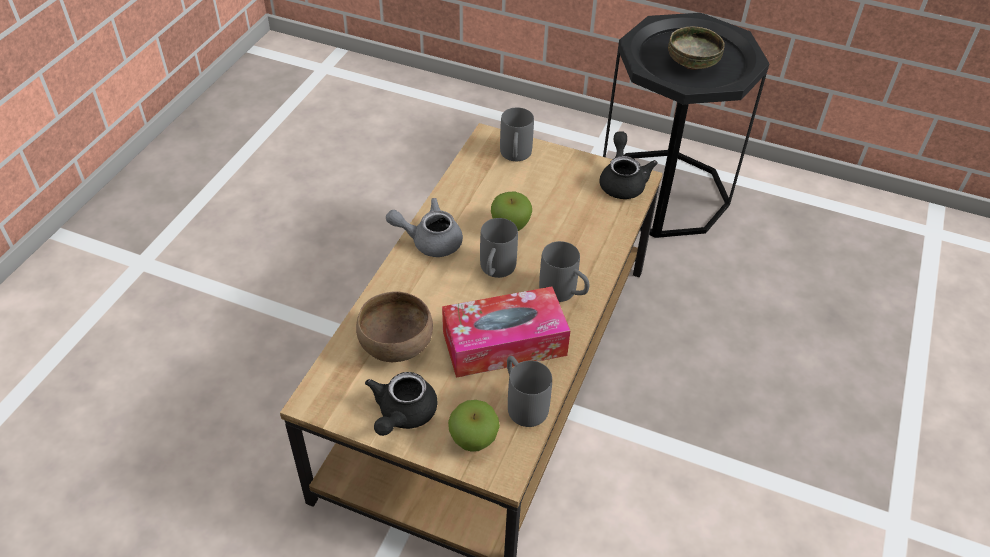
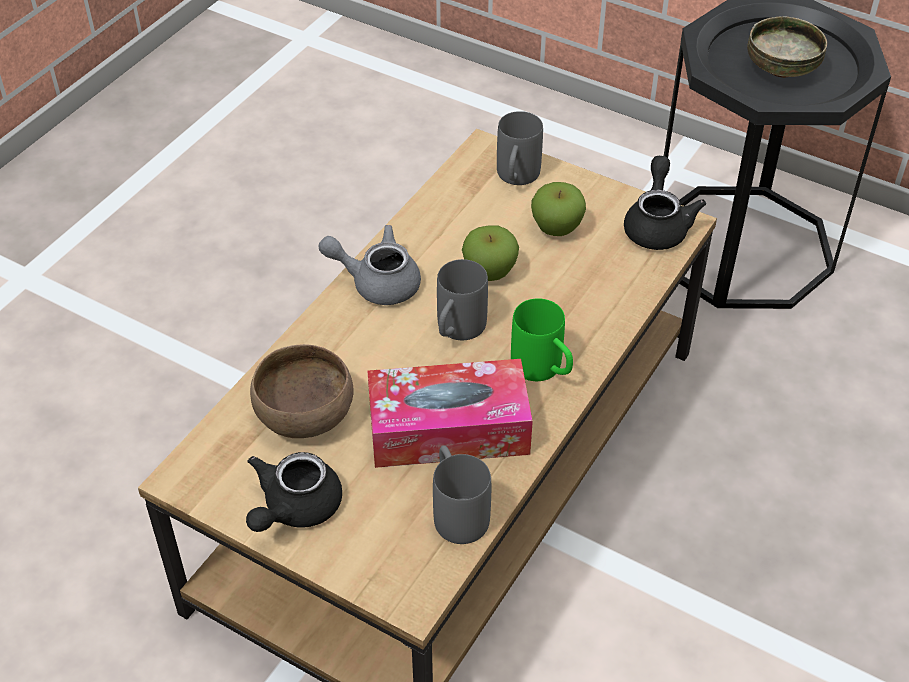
camera: 10 degrees right, 0 degrees up
(473, 440) = (381, 553): apple -> apple (556, 229)
(564, 293) = (543, 370): grey mug -> green mug

